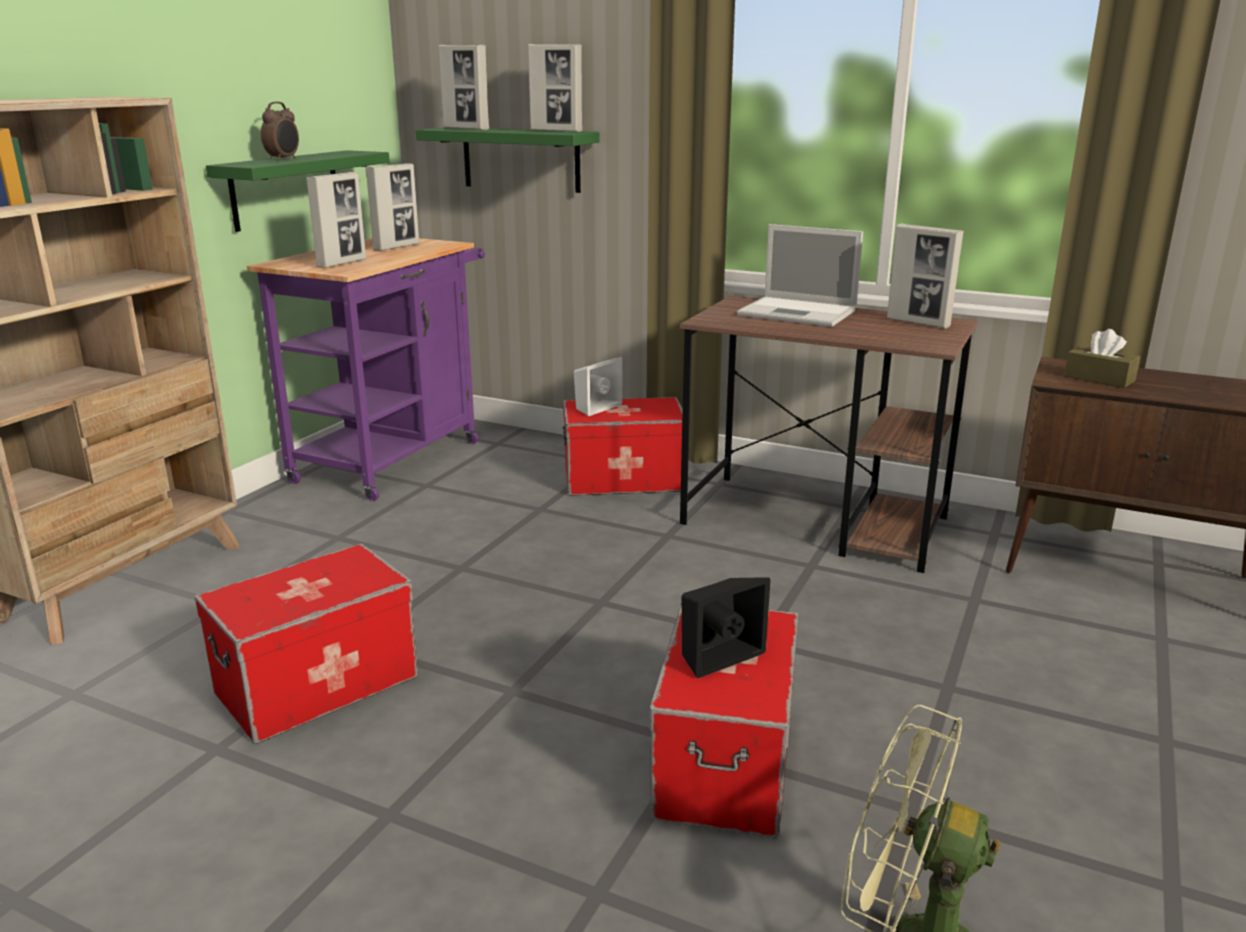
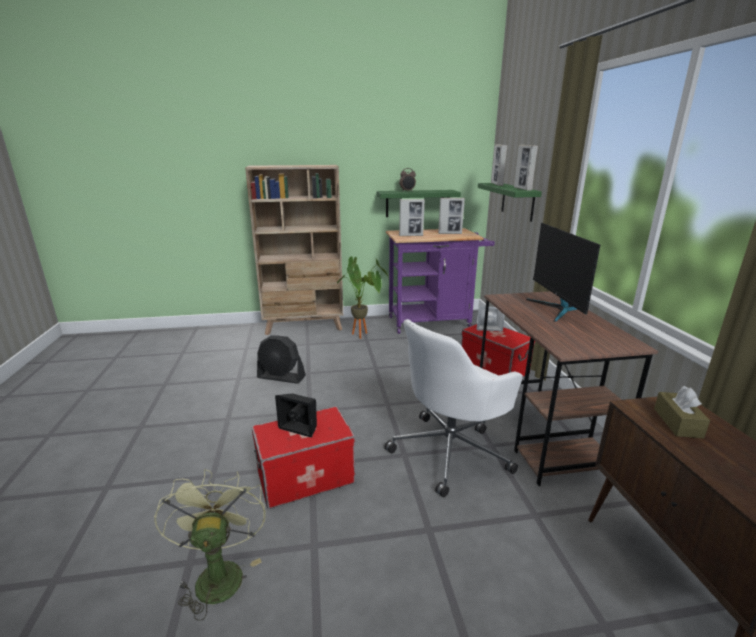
camera: 55 degrees right, 0 degrees up
(315, 535) = (363, 336): none -> potted plant
(318, 684) = (281, 377): storage box -> black fan
(792, 600) = (451, 451): none -> white office chair
(799, 313) = (557, 309): laptop -> monitor
(918, 323) = (606, 337): picture frame -> none

